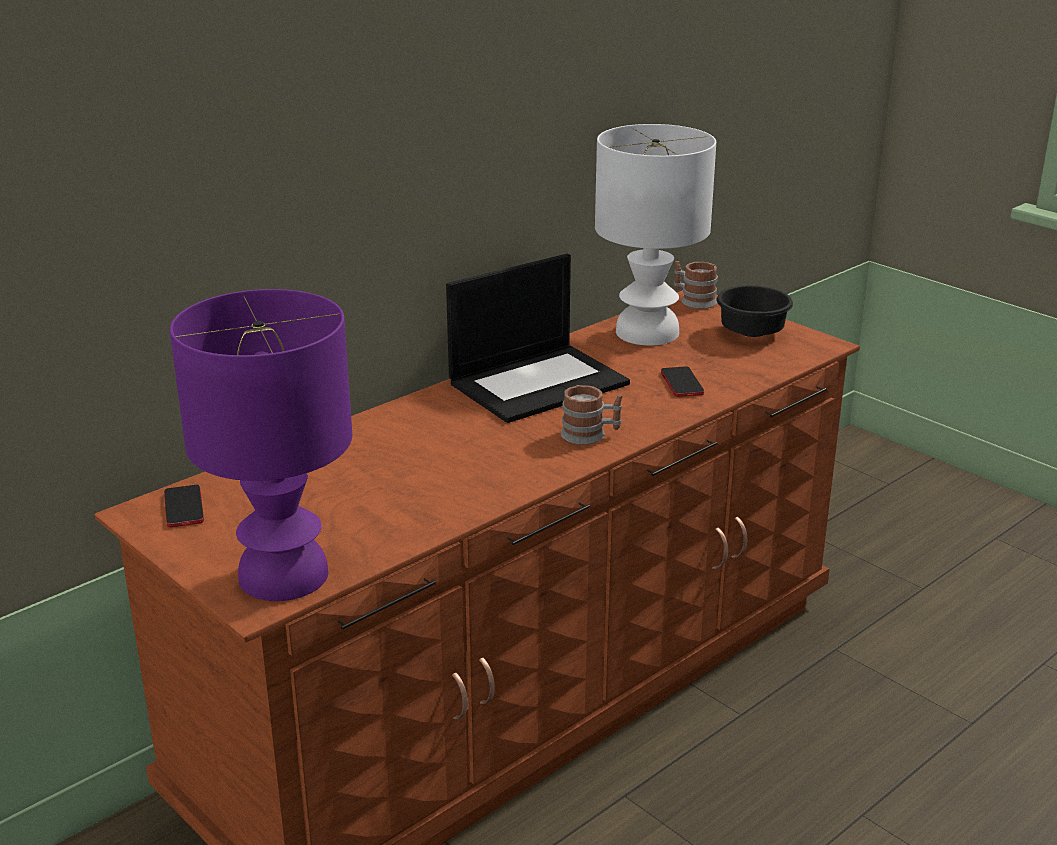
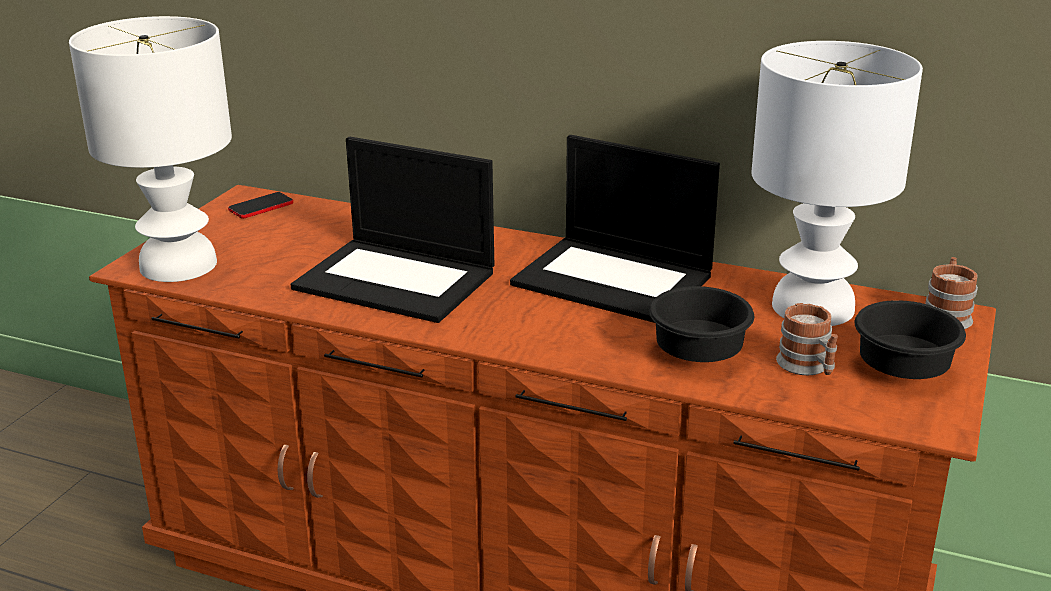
camera: 65 degrees right, 0 degrees up
(282, 574) = (180, 264): purple table lamp -> white table lamp
(446, 467) = (398, 280): none -> laptop
(590, 435) = (523, 329): mug -> mug (808, 367)
(682, 383) = (701, 353): phone -> black bowl

